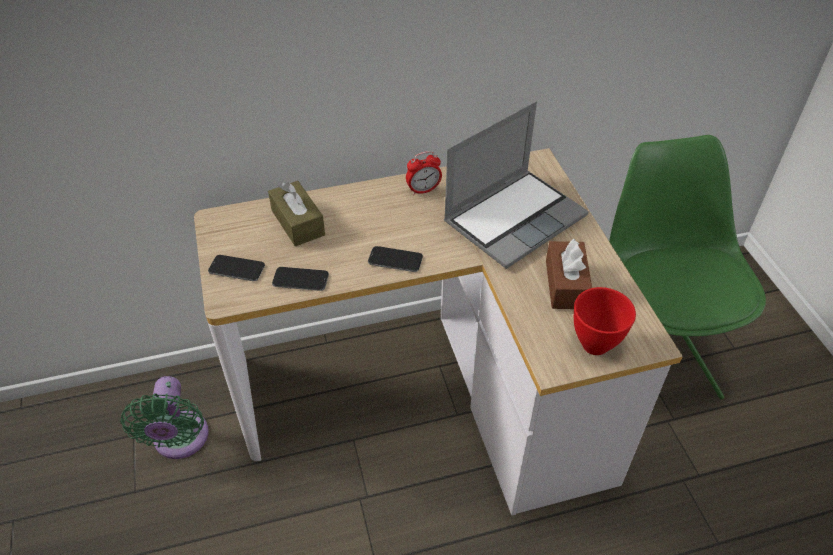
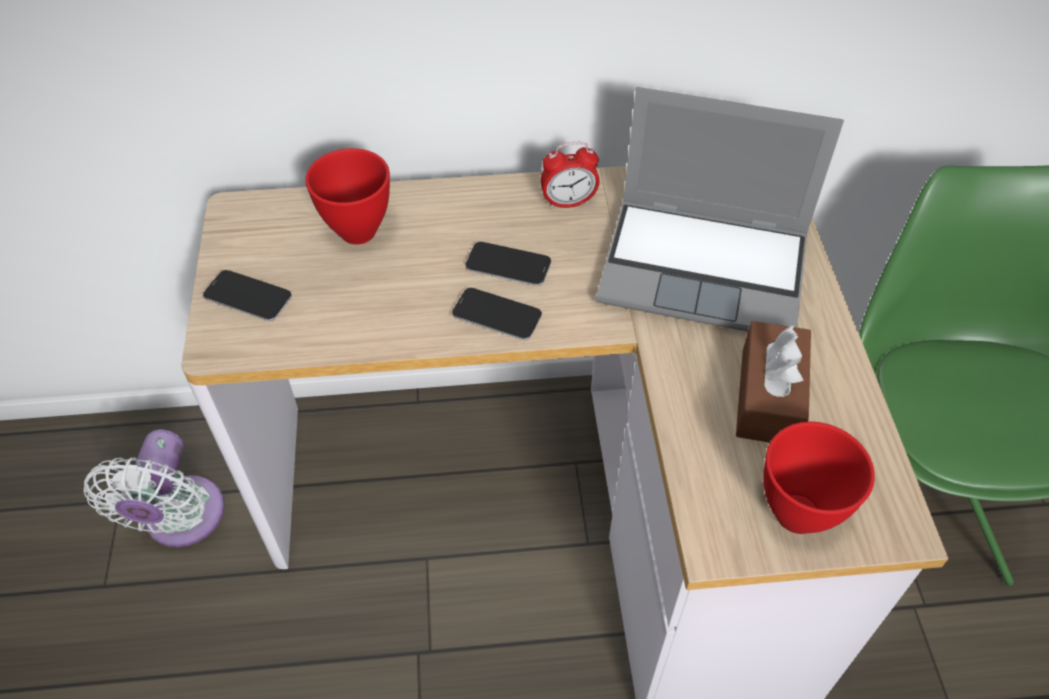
camera: 10 degrees right, 5 degrees up
(180, 441) = (181, 520): green fan -> white fan
(298, 222) = (360, 232): brown tissue box -> red bowl
(300, 280) = (340, 328): phone -> phone (508, 265)
(515, 218) = (706, 268): laptop -> laptop turned 45 degrees clockwise

